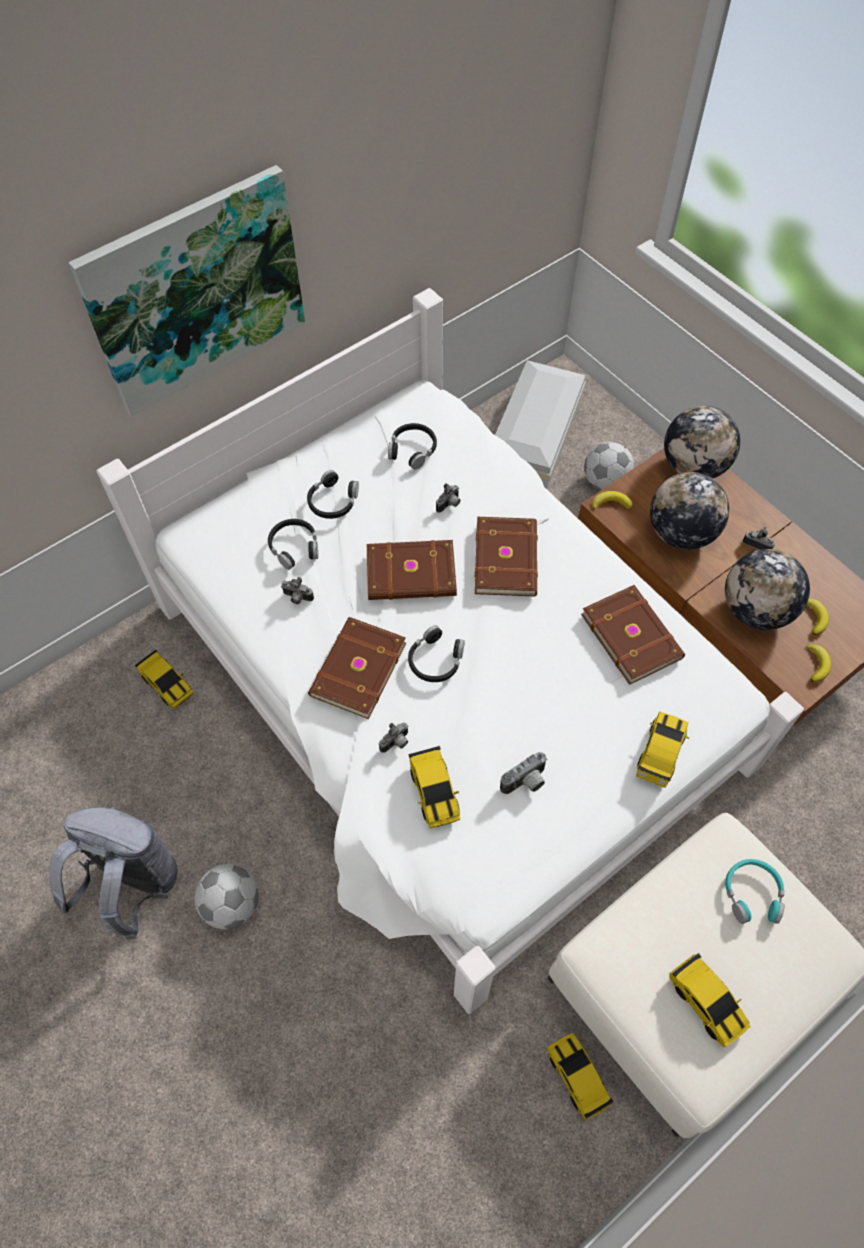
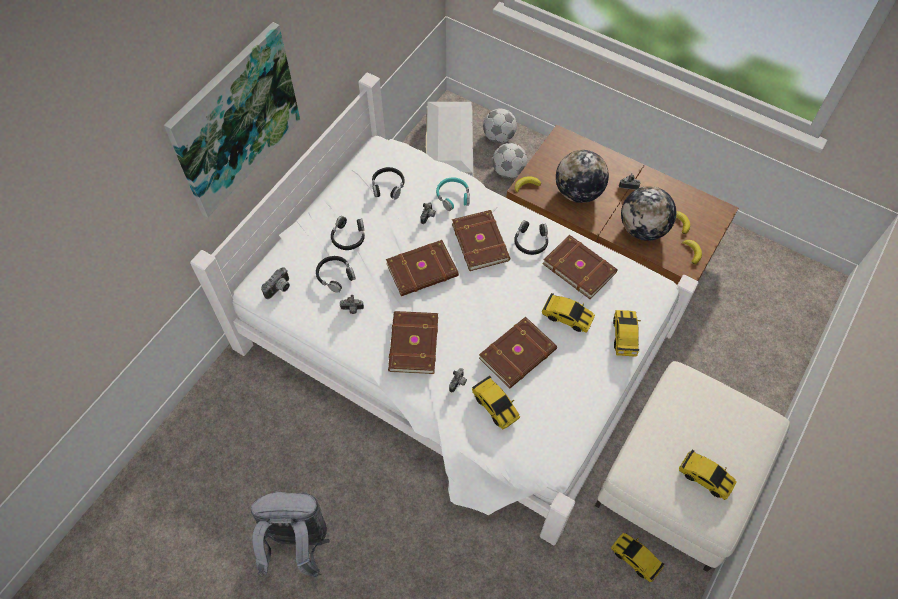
camera: 20 degrees left, 0 degrees up
(167, 684) = (261, 401): toy car -> toy car (567, 317)
(231, 904) = (370, 532): football -> football (498, 137)
(436, 660) = (461, 322): black headphones -> black headphones (531, 241)
(496, 730) = (519, 354): none -> brown book
(526, 783) = (550, 381): camera -> camera (280, 289)
(693, 467) = (570, 146): globe -> none
(752, 894) = (708, 404): turquoise headphones -> turquoise headphones (453, 196)

